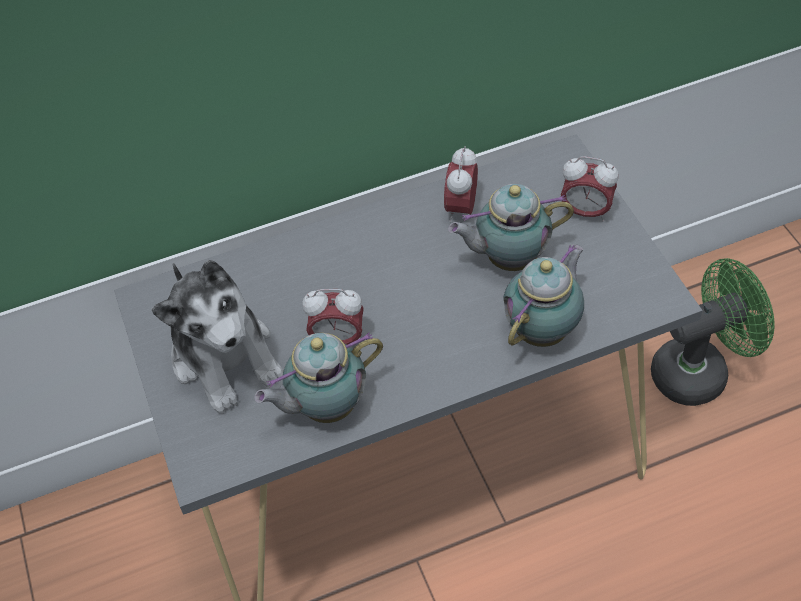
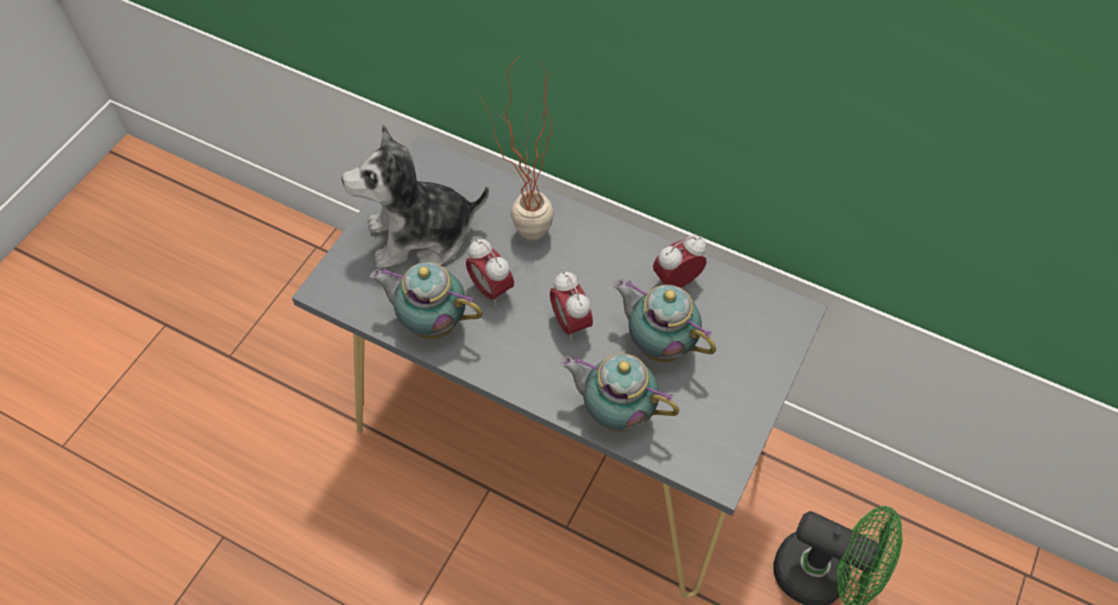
camera: 45 degrees right, 5 degrees up
(225, 356) = (421, 236): plush toy -> plush toy turned 60 degrees clockwise
(311, 284) = (522, 240): none -> potted plant
(544, 329) = (615, 411): teapot -> teapot turned 150 degrees counterclockwise
(585, 212) = (753, 365): alarm clock -> alarm clock (570, 323)

